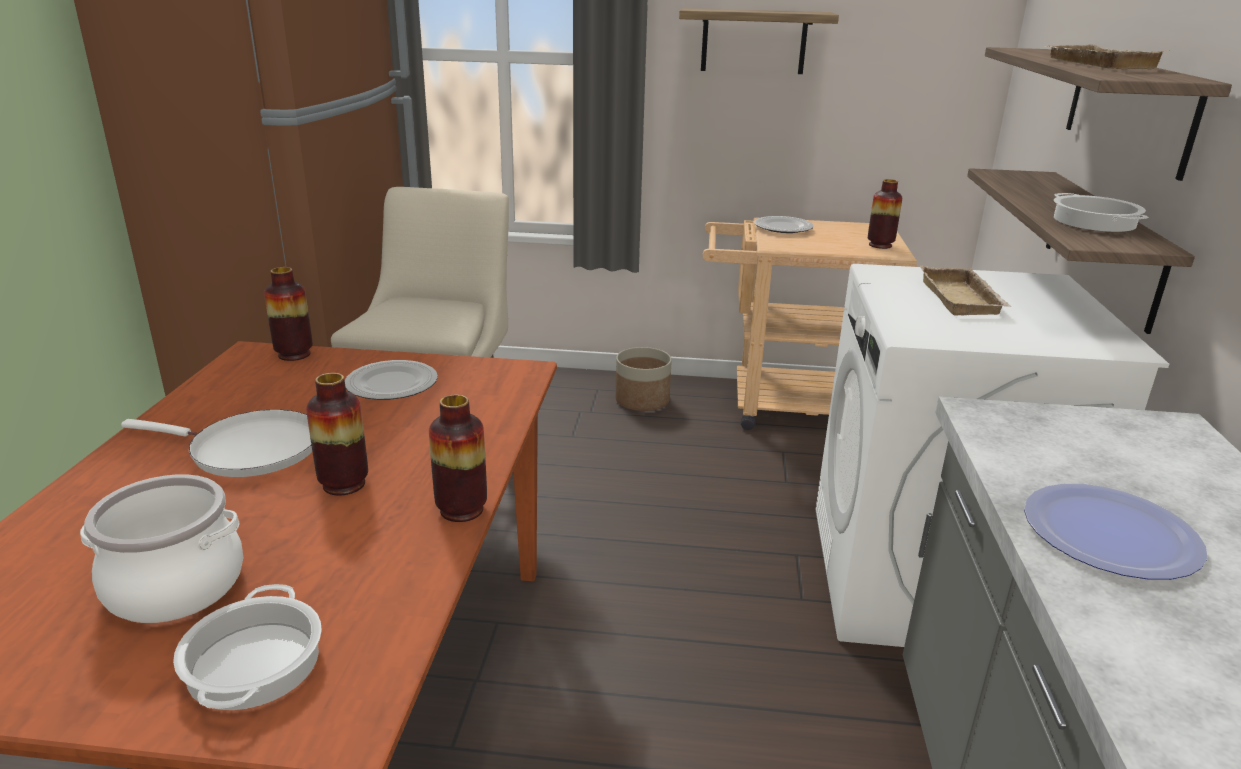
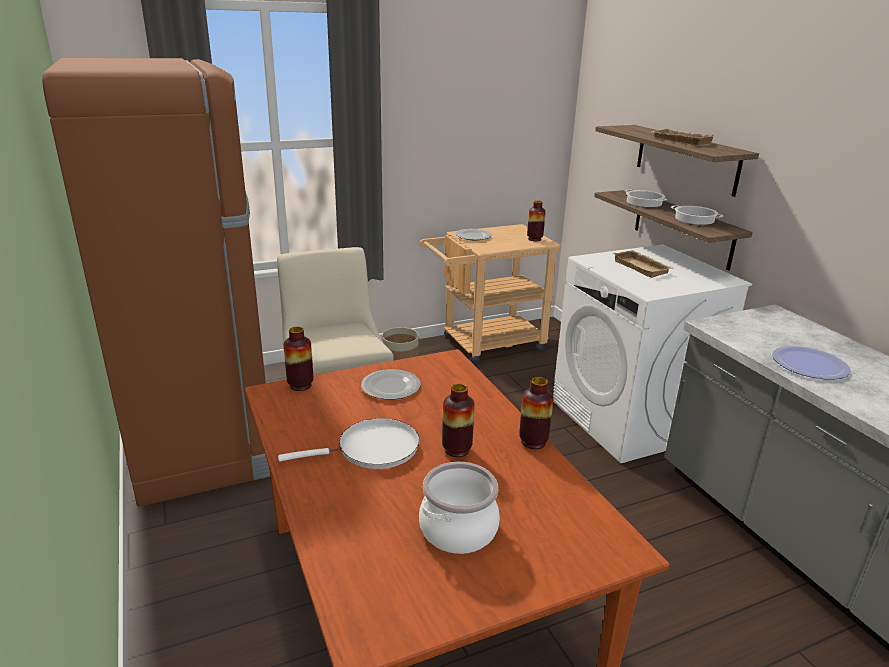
camera: 30 degrees left, 0 degrees up
(255, 664) = (554, 545): cooking pot -> cooking pot (644, 202)
(753, 41) = (439, 123): shelf -> none

